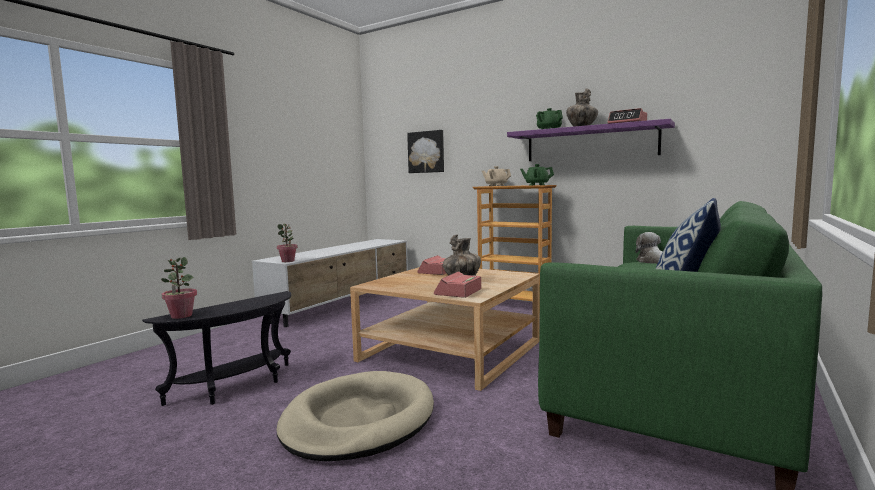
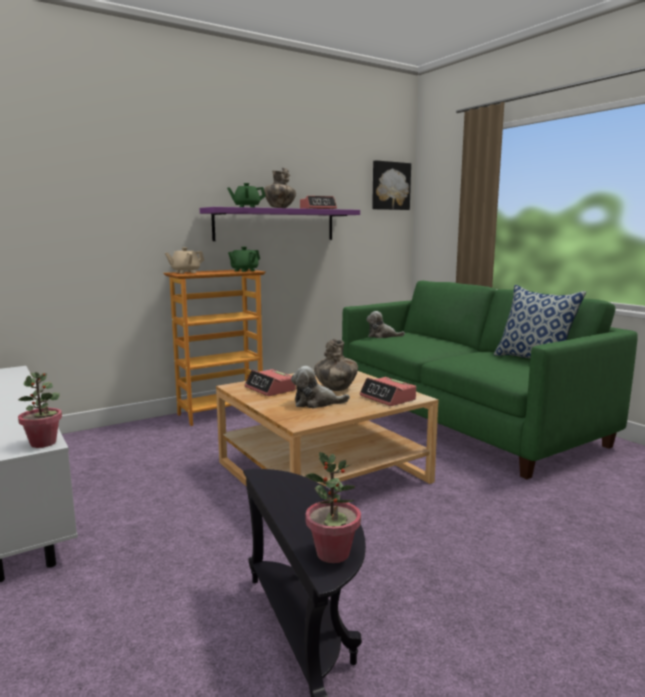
camera: 65 degrees left, 5 degrees up
(358, 420) = (467, 552): beige dog bed -> none
(418, 282) = (316, 403): none -> plush toy
(426, 152) = (50, 221): picture -> picture (390, 186)

